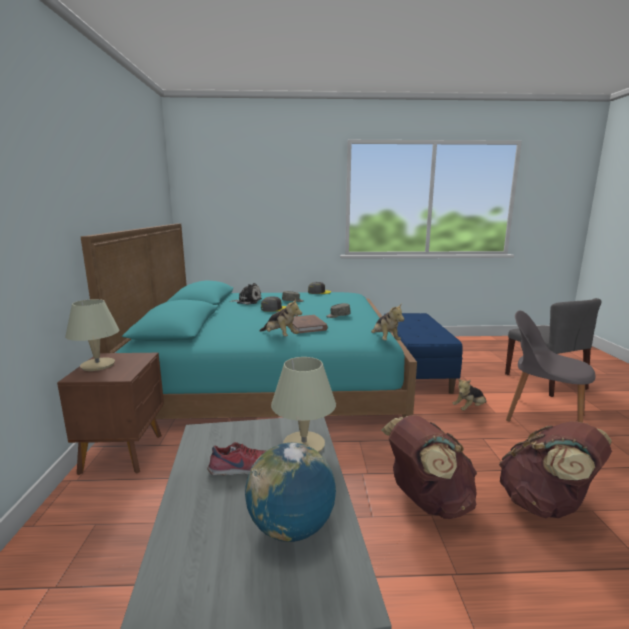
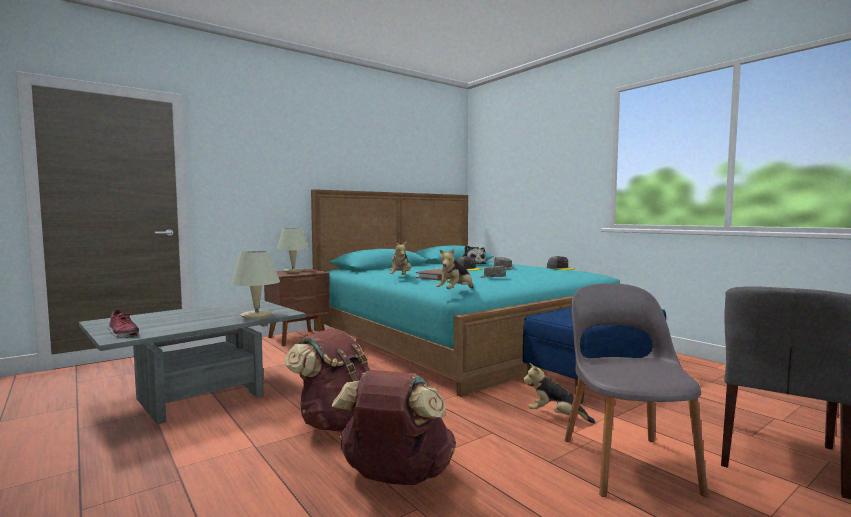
camera: 55 degrees right, 10 degrees down
(242, 469) = (218, 312): shoe -> shoe (121, 333)
(291, 527) = (168, 325): globe -> none

